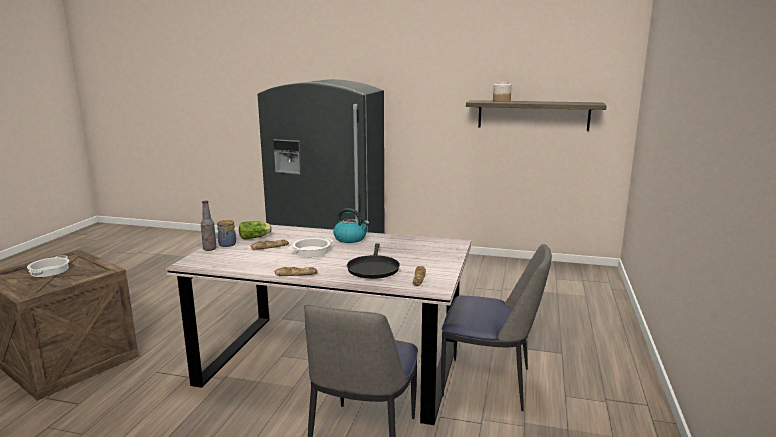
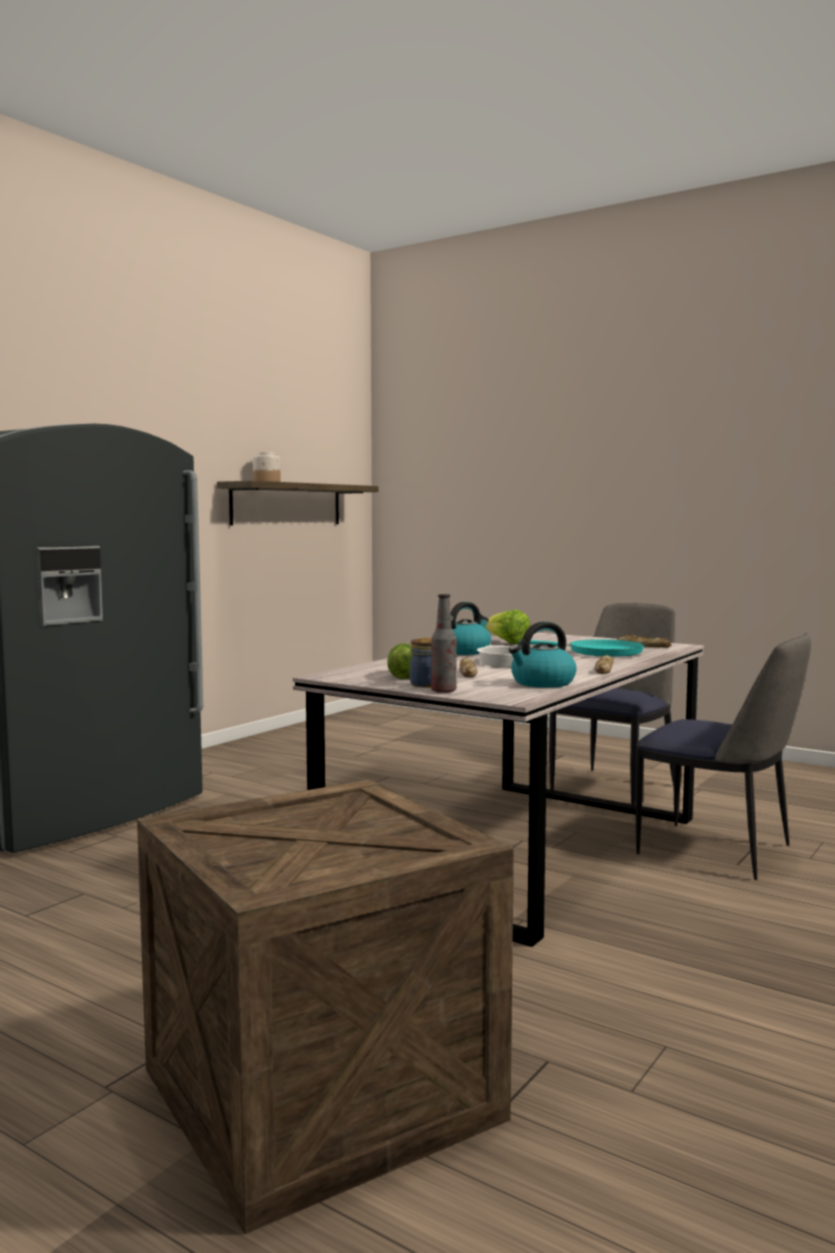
camera: 70 degrees left, 10 degrees down
(50, 271) = (293, 836): cooking pot -> none
(238, 264) = (542, 683): none -> kettle
(373, 268) = (599, 652): black frying pan -> turquoise frying pan
(397, 243) = (506, 643): none -> lettuce

